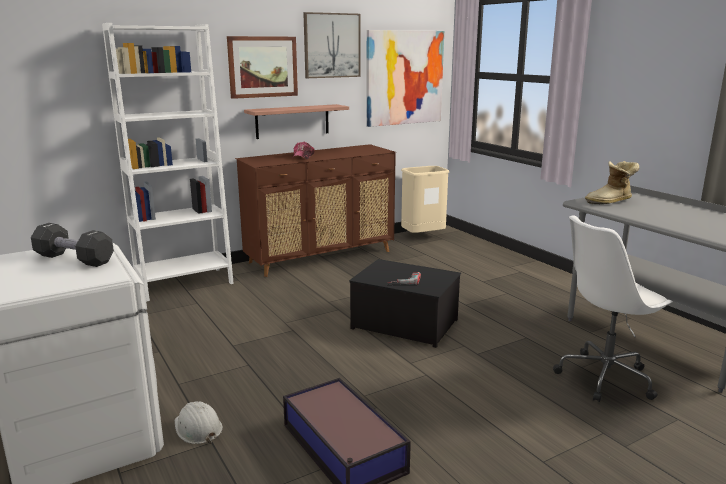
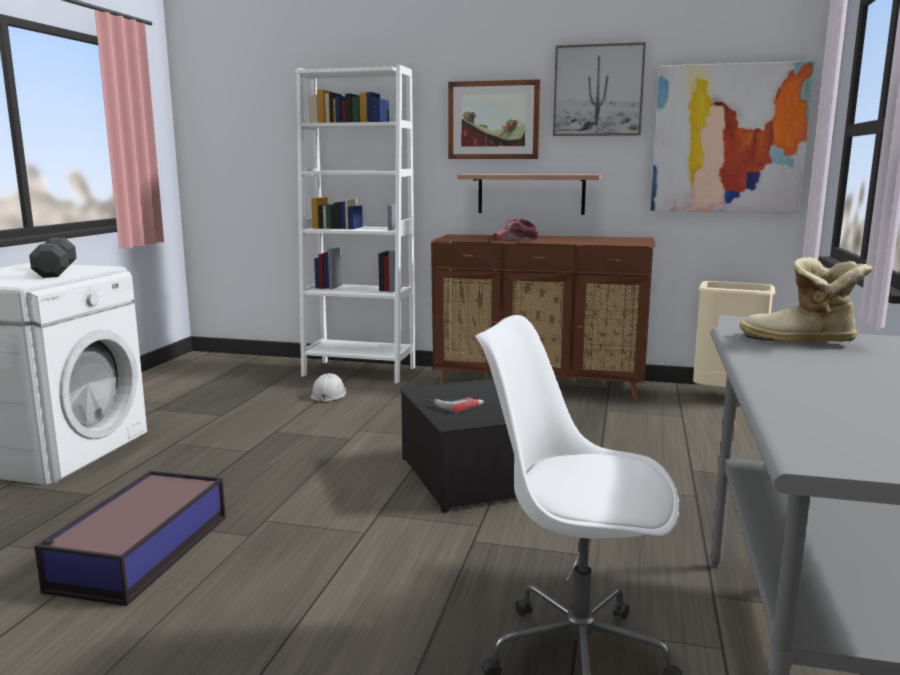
camera: 45 degrees right, 5 degrees down
(197, 428) = (107, 480): white hard hat -> white hard hat (329, 395)

